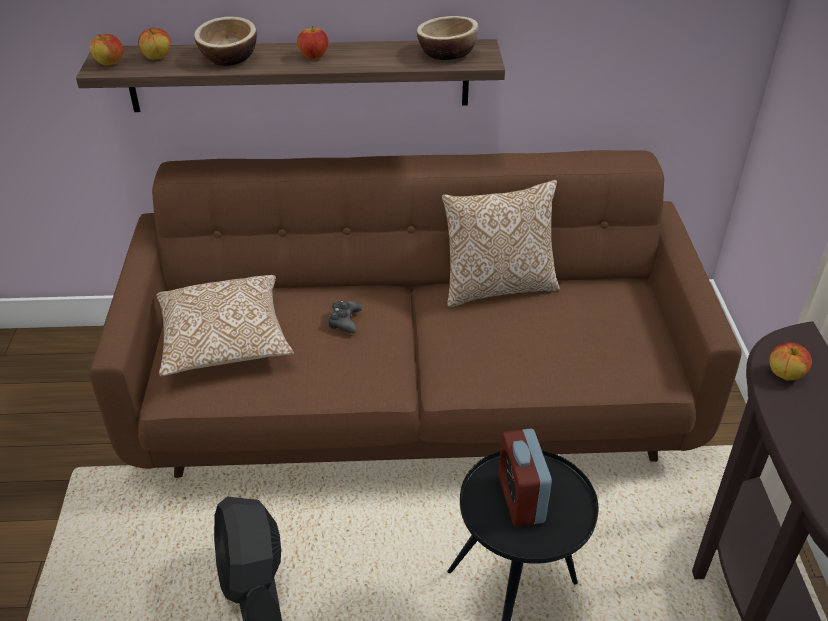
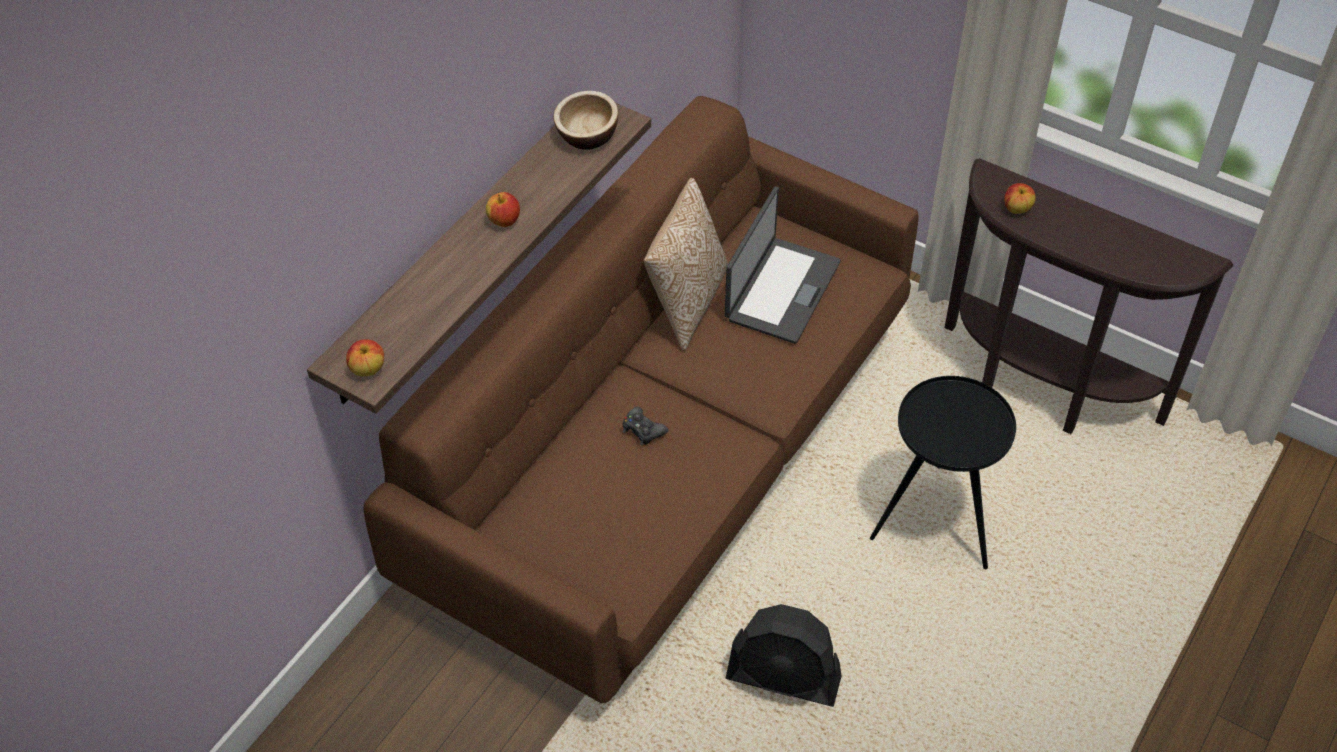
camera: 55 degrees left, 10 degrees up
(157, 57) = (390, 329): apple -> none
(224, 342) = (593, 531): pillow -> none
(229, 57) = (445, 279): bowl -> none
(521, 499) = (949, 425): alarm clock -> none
(568, 327) = (781, 290): none -> laptop

